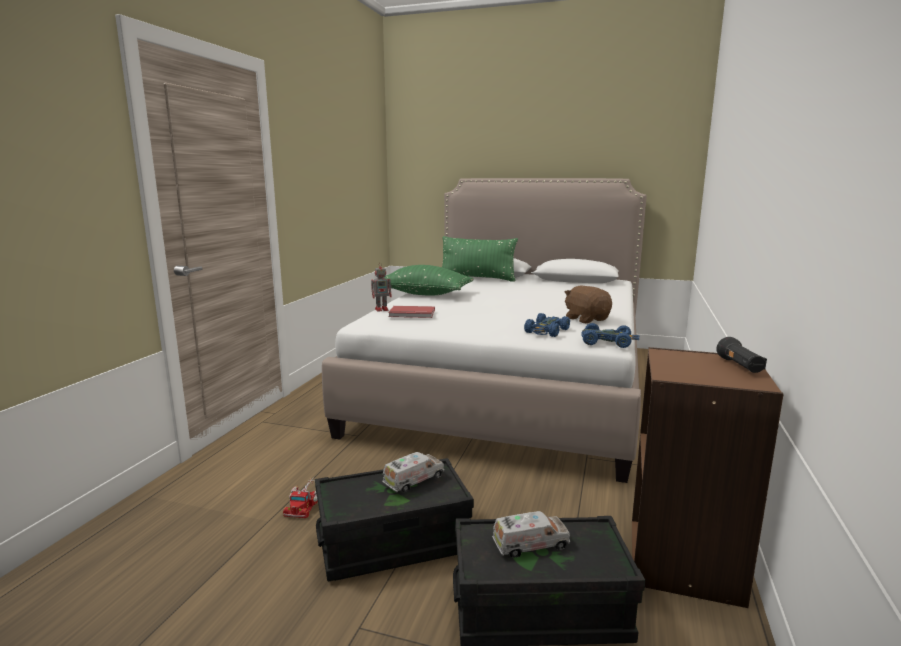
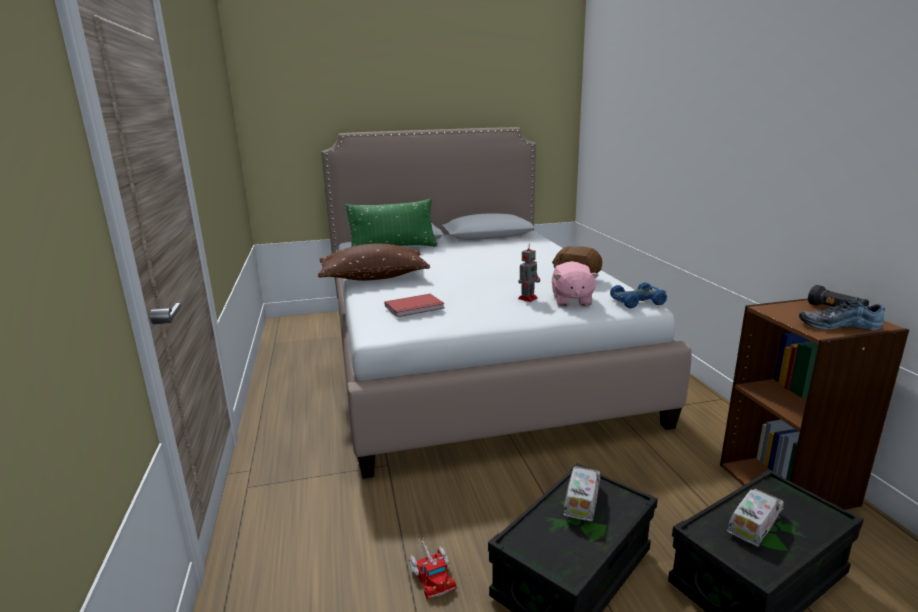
camera: 30 degrees left, 5 degrees up
(382, 309) = (364, 308): toy robot -> toy robot (528, 298)
(424, 294) = (374, 278): green pillow -> brown pillow
(547, 331) = (571, 301): blue toy car -> pink plush toy
(705, 375) = (837, 325): none -> shoe

